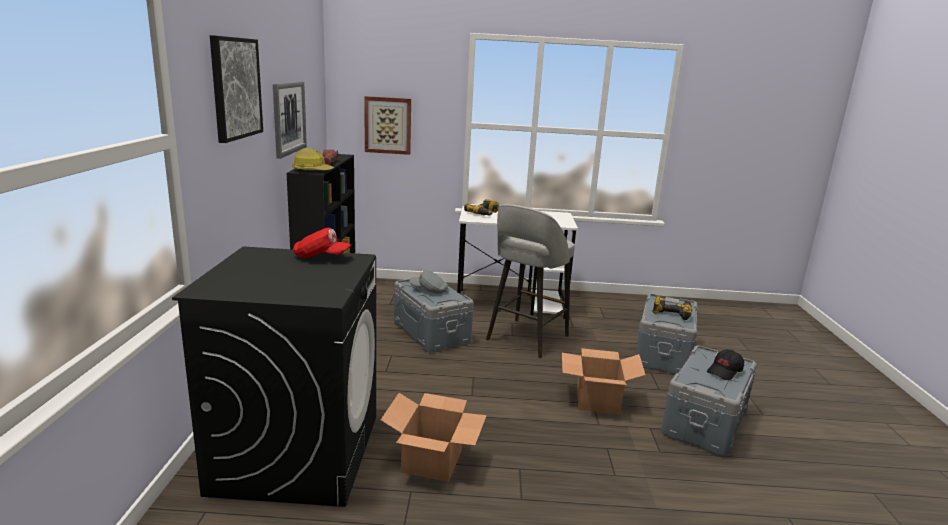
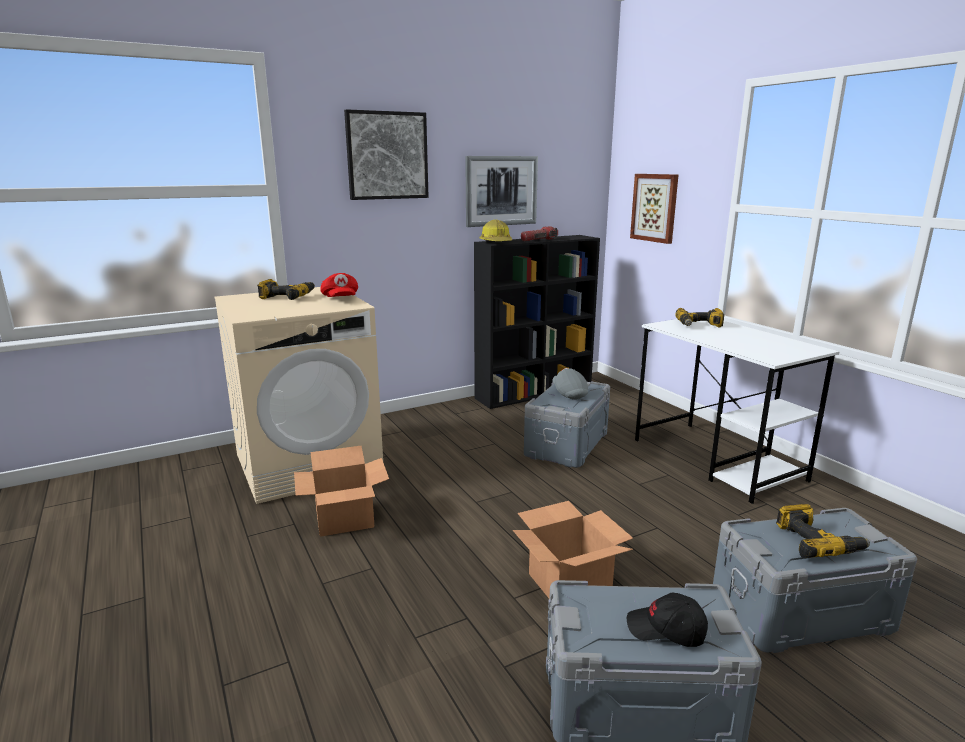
camera: 60 degrees right, 0 degrees up
(260, 270) = (287, 297): none -> power drill
(297, 452) = (309, 463): black washing machine -> beige washing machine
(526, 339) = (645, 494): grey stool -> none

